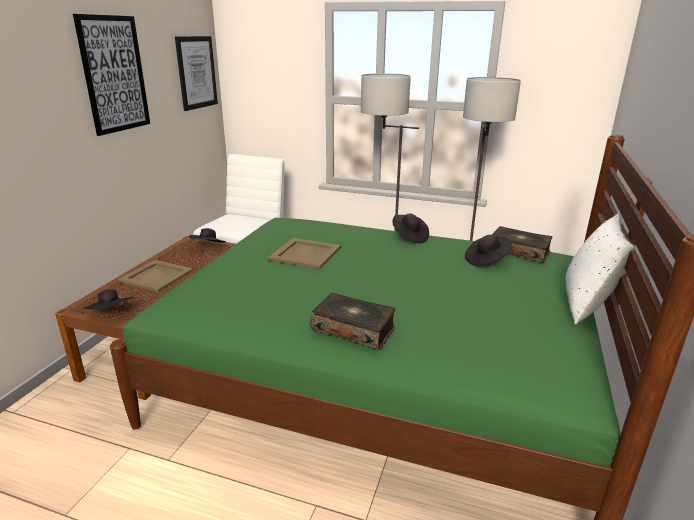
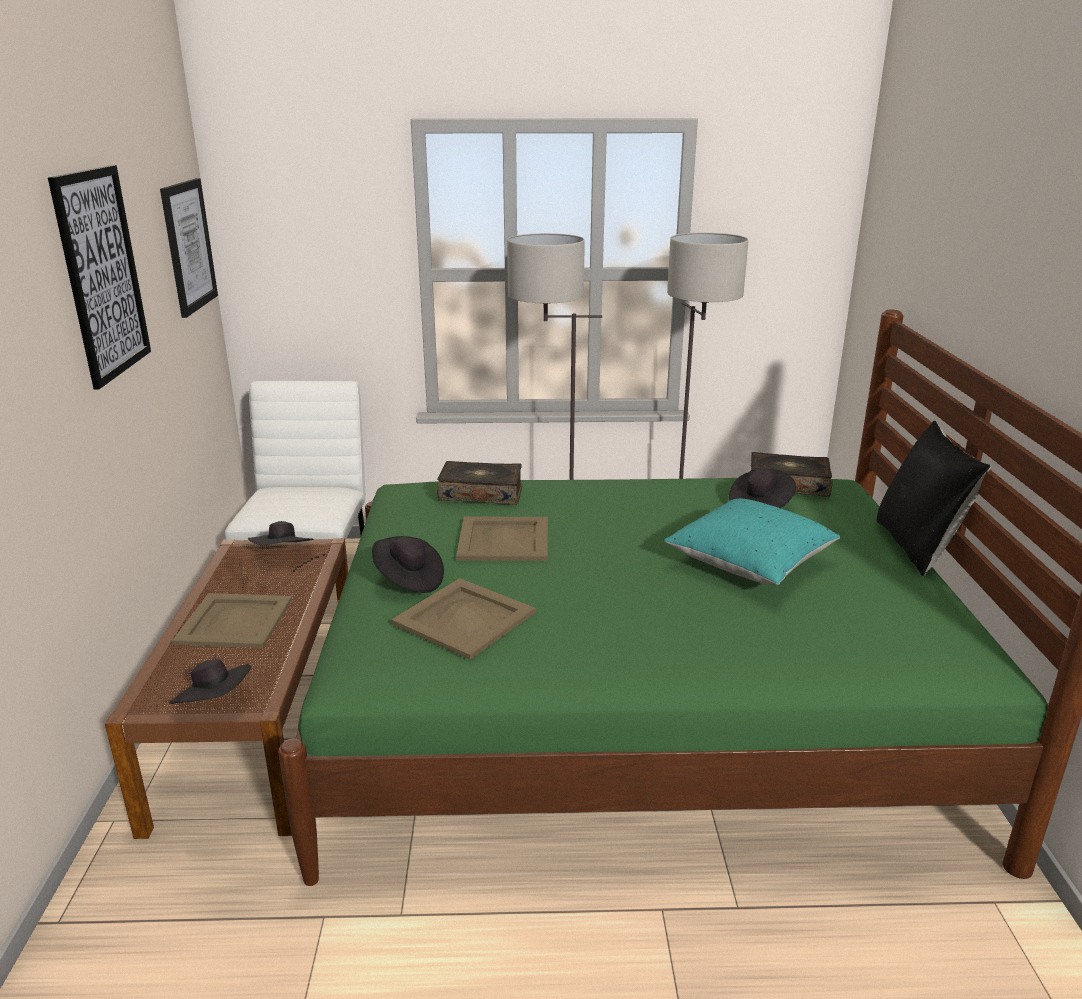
camera: 20 degrees left, 0 degrees up
(242, 291) = (464, 619): none -> beige tray
(354, 329) = (672, 640): book -> book (481, 493)
(409, 237) = (630, 487): black hat -> black hat (408, 580)
(448, 293) = (749, 564): none -> turquoise pillow
(587, 305) = (918, 547): white pillow -> black pillow

